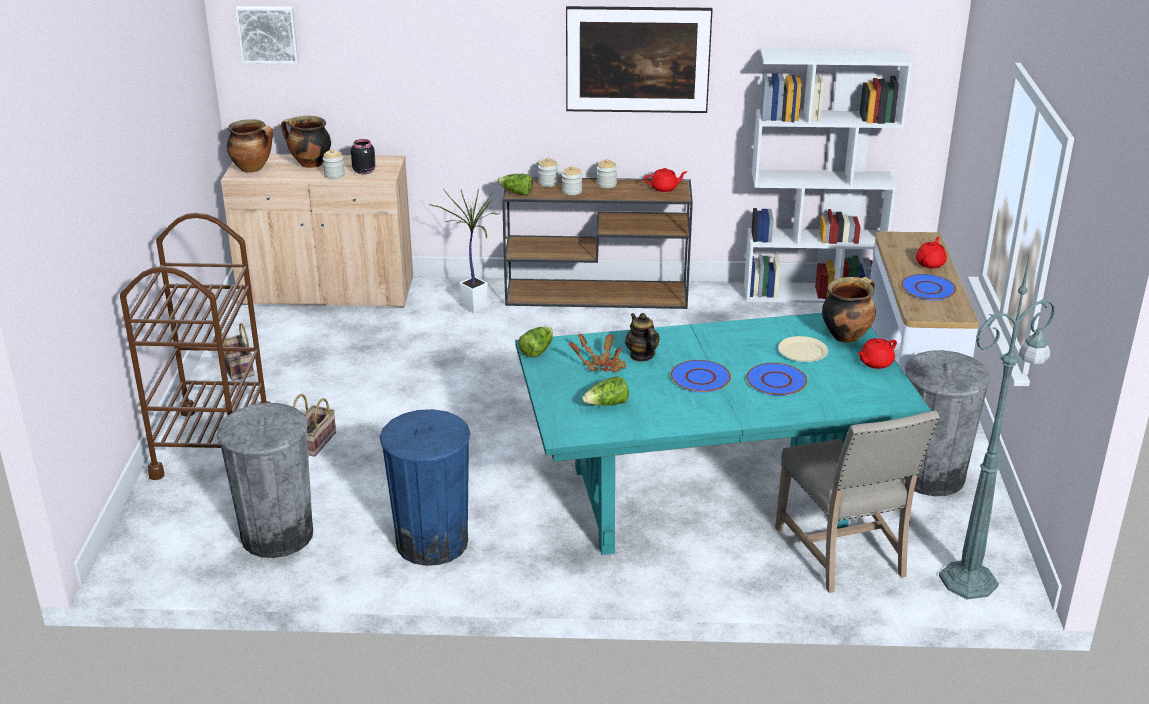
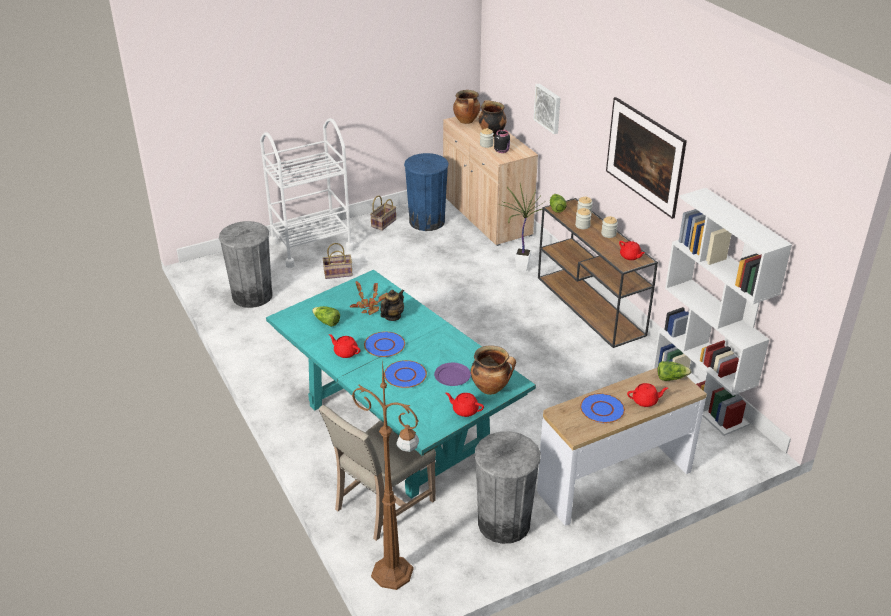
camera: 60 degrees right, 5 degrees up
(212, 444) = (311, 246): brown cart -> white cart
(268, 34) = (499, 44): picture -> picture (548, 108)
(432, 542) = (280, 344): blue trash can -> blue trash can (427, 221)
(537, 350) = (367, 280): lettuce -> lettuce (671, 378)
(691, 408) = (345, 352): none -> red teapot
(802, 352) = (452, 376): beige plate -> purple plate
(971, 580) = (394, 574): green floor lamp -> brown floor lamp

